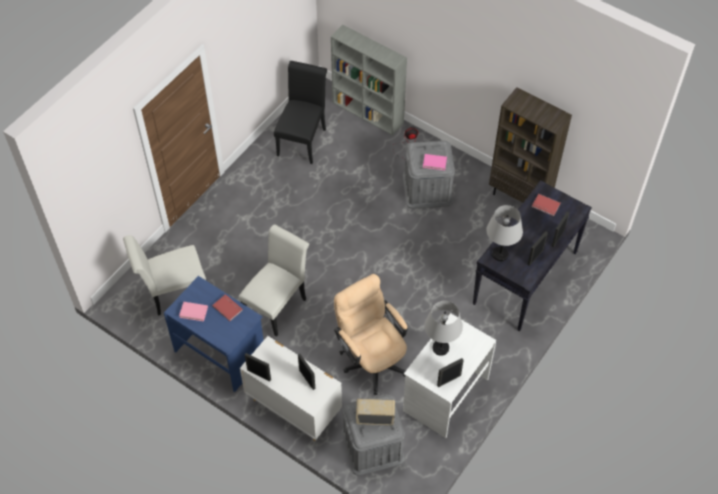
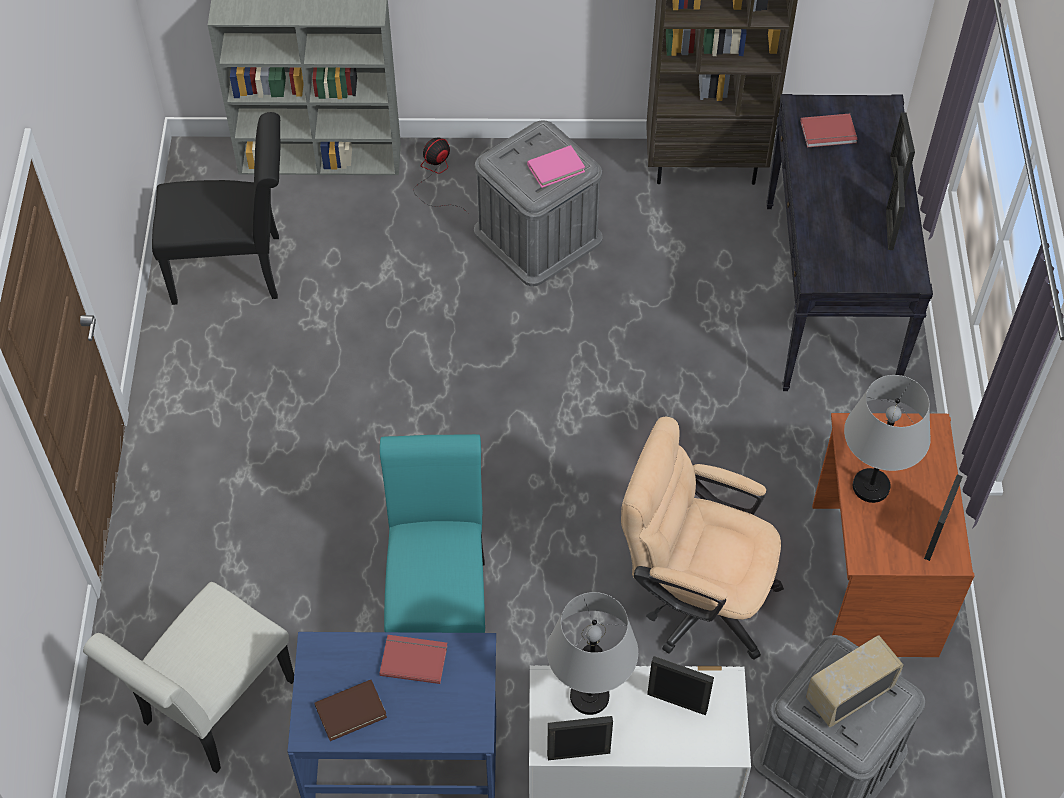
camera: 35 degrees left, 0 degrees up
(193, 312) = (350, 711): pink book -> brown book
(278, 304) = (439, 603): white chair -> turquoise chair
(303, 139) = (236, 269): black chair -> black chair turned 105 degrees clockwise
(445, 394) = (871, 578): white desk -> brown desk
(499, 254) = (827, 258): grey table lamp -> grey table lamp (588, 696)

